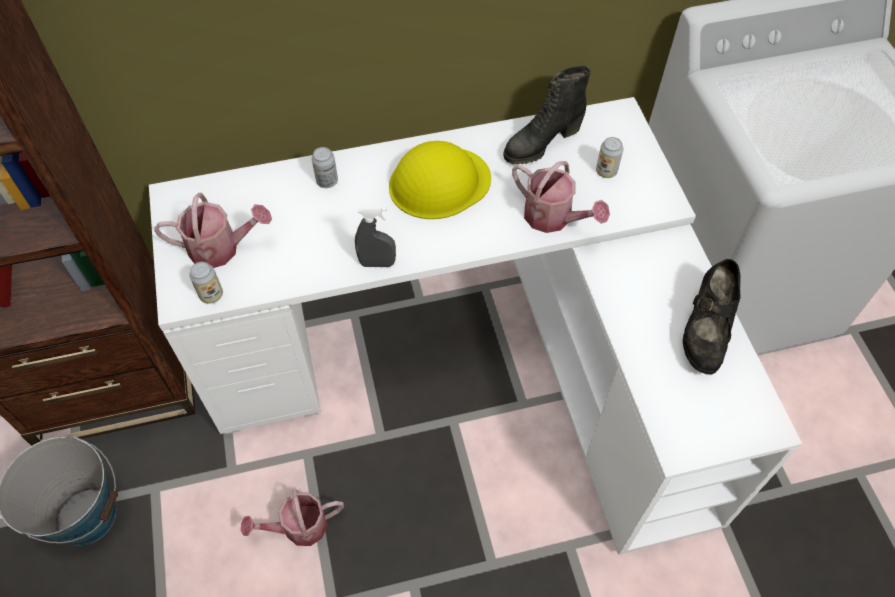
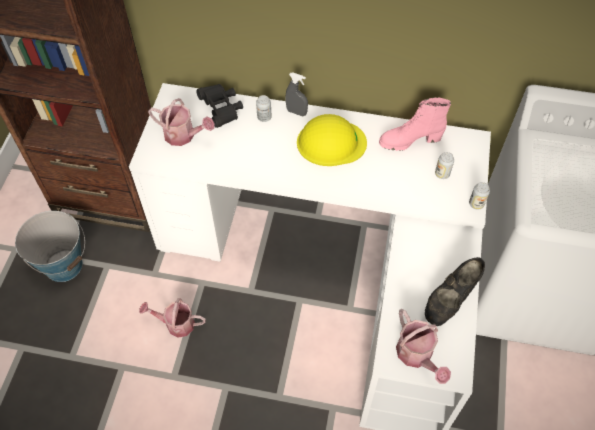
camera: 25 degrees right, 0 degrees up
(211, 295) = (165, 160): can -> can (476, 204)
(259, 192) = (222, 110): none -> black binoculars
(377, 263) = (267, 178): grey spray bottle -> grey spray bottle (296, 112)
(541, 143) = (410, 140): black boot -> pink boot
(553, 218) = (390, 191): watering can -> watering can (417, 355)

